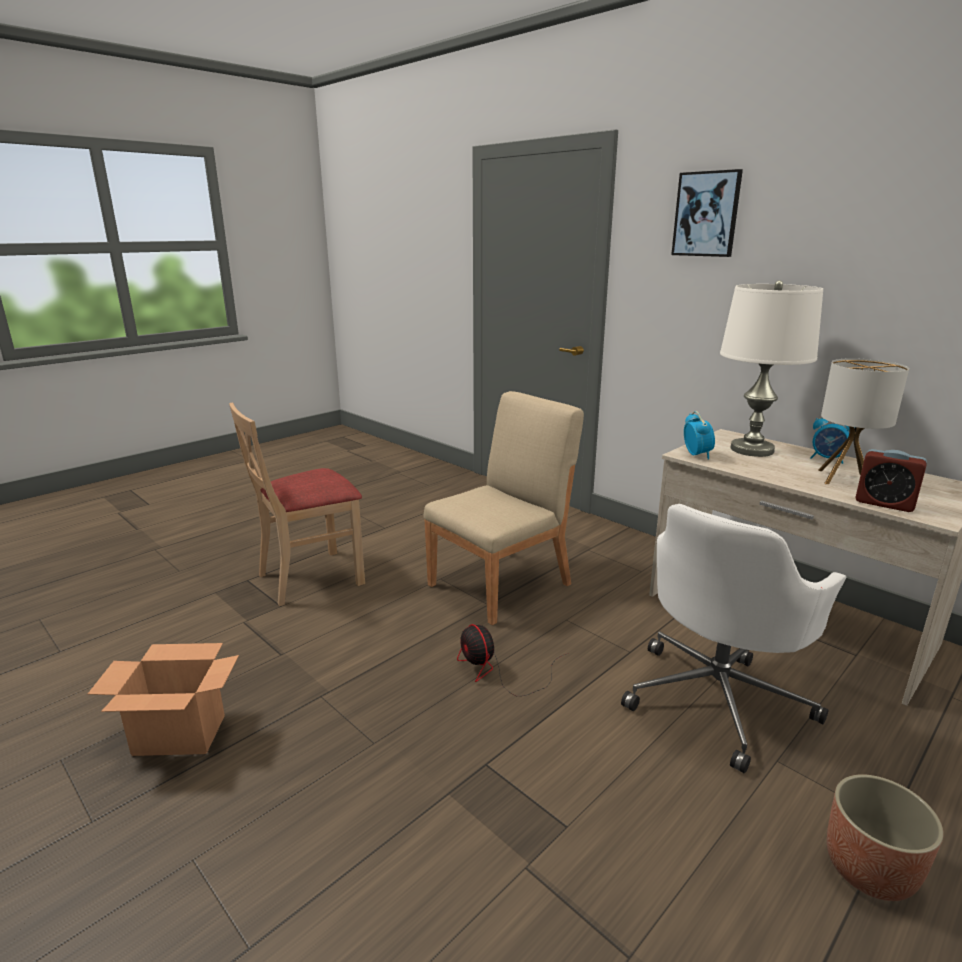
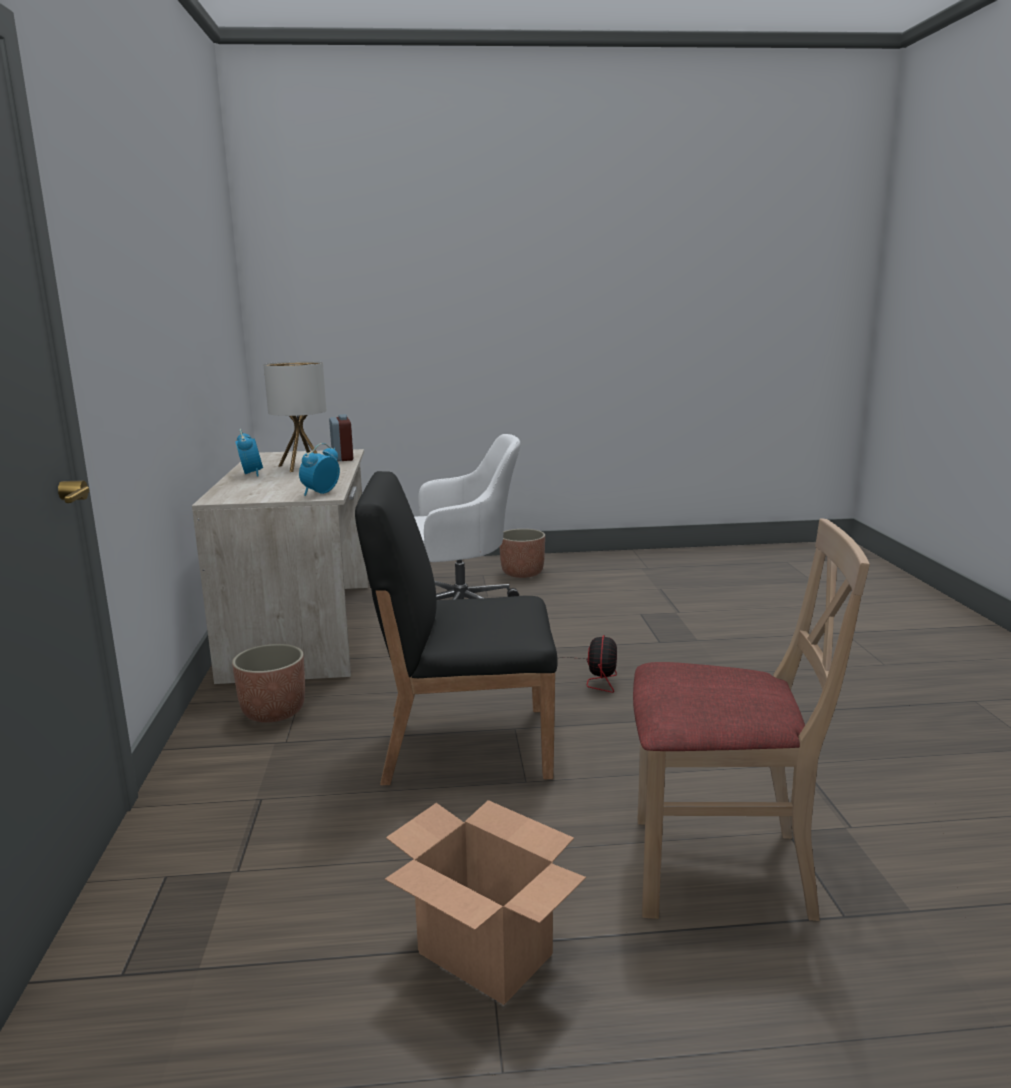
camera: 140 degrees left, 5 degrees down
(178, 735) = (917, 729): cardboard box -> cardboard box (486, 954)
(501, 584) = (464, 743): beige chair -> black chair
(631, 558) = (273, 711): none -> planter
(706, 214) = (115, 214): picture -> none
(751, 449) = (264, 487): white table lamp -> none

